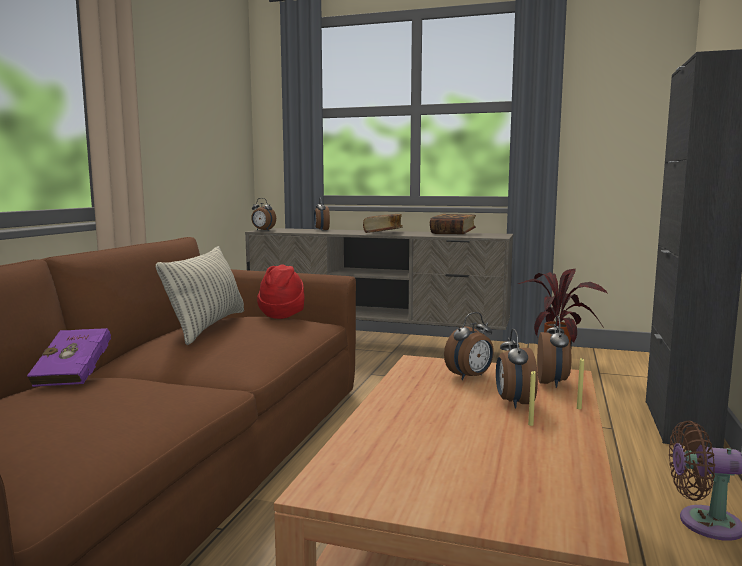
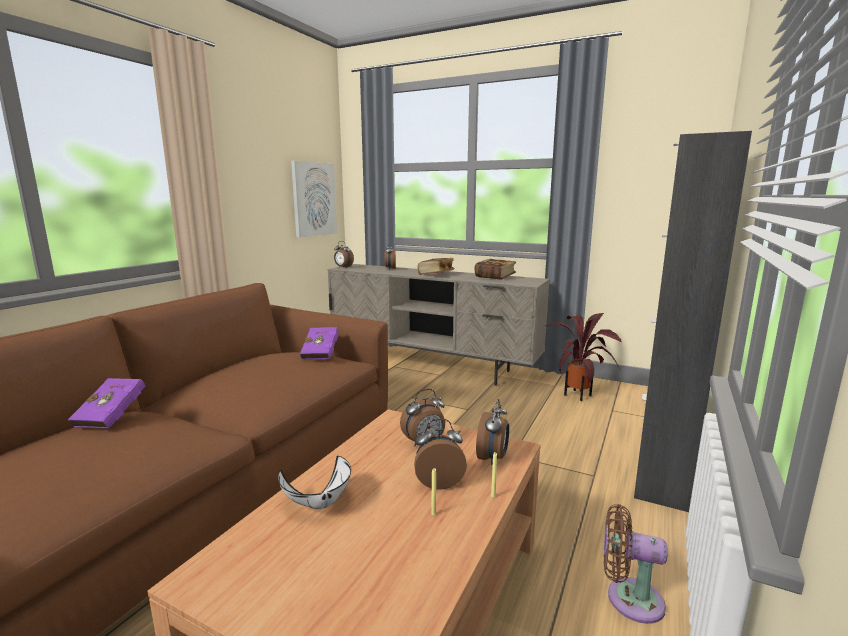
camera: 10 degrees right, 5 degrees up
(208, 326) = (254, 364): pillow -> none
(225, 148) = (314, 199): none -> picture
(282, 314) = (321, 353): red hat -> purple book
(401, 426) = (320, 503): none -> white bowl
(513, 402) = (439, 482): alarm clock -> alarm clock turned 75 degrees clockwise

